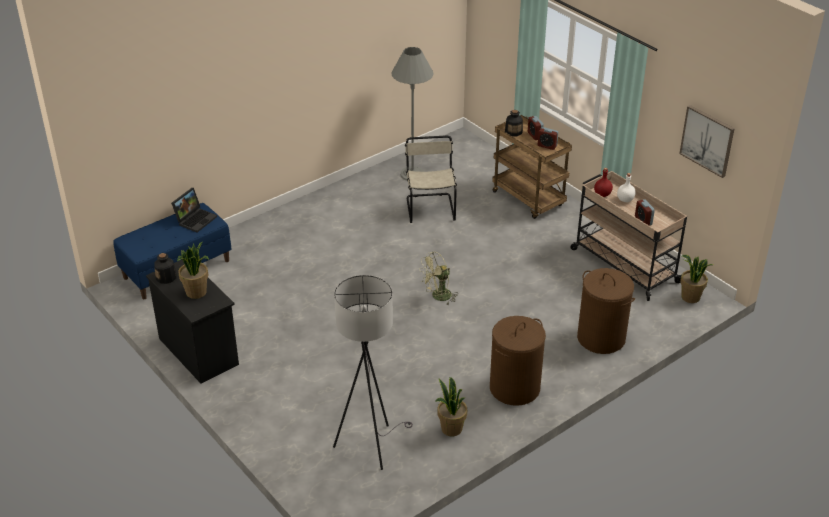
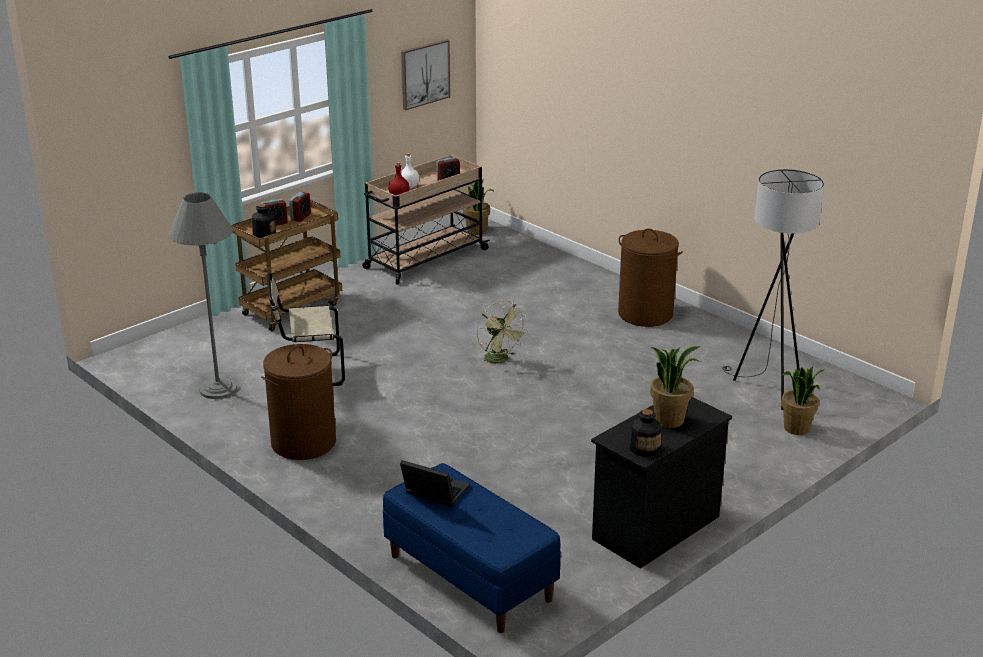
camera: 95 degrees left, 10 degrees down
(451, 429) = (721, 345): potted plant -> potted plant (796, 428)
(601, 338) = (552, 272): brown laundry basket -> brown laundry basket (303, 442)

